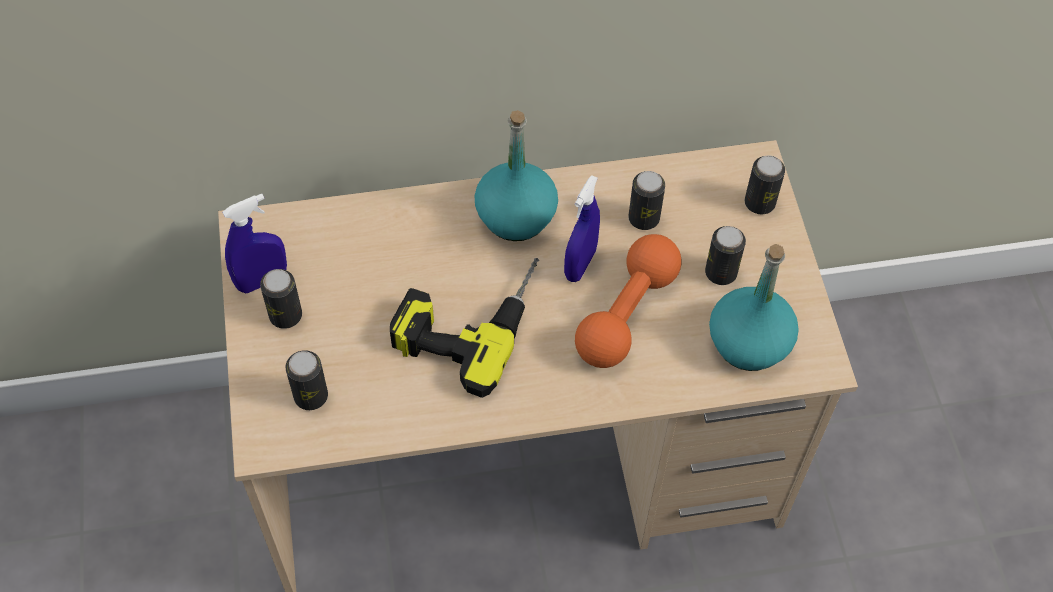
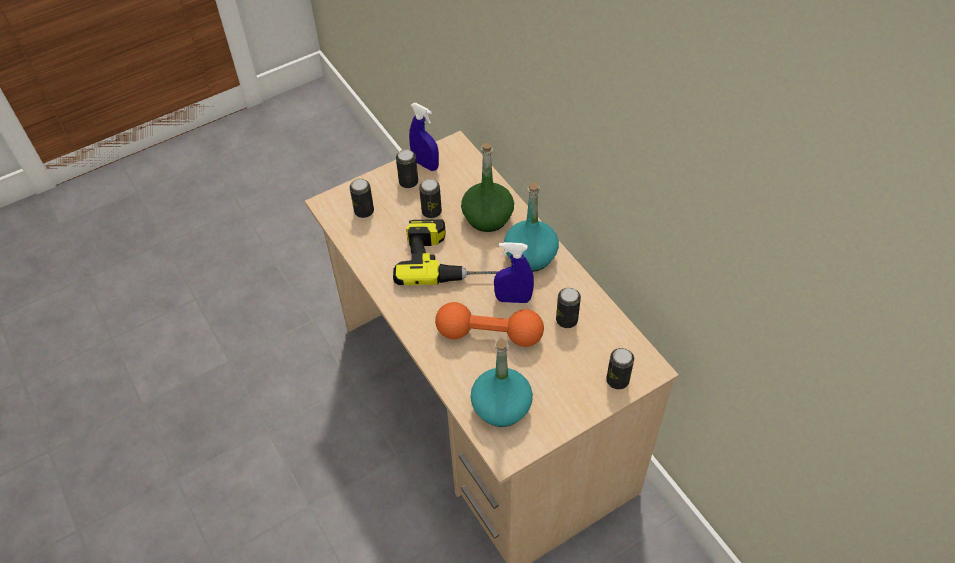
camera: 70 degrees right, 5 degrees down
(416, 240) = (487, 217): none -> green bottle
(720, 273) = (548, 375): can -> can (431, 211)

